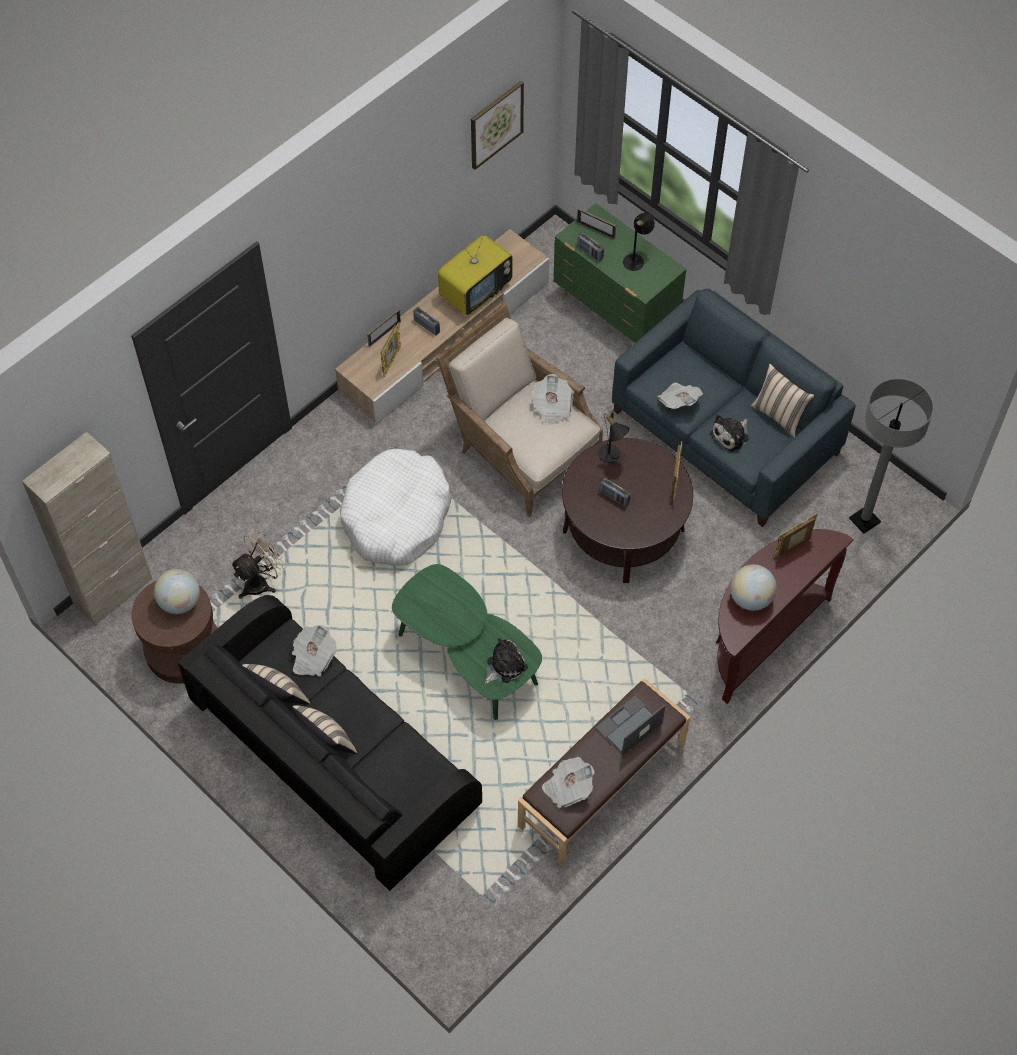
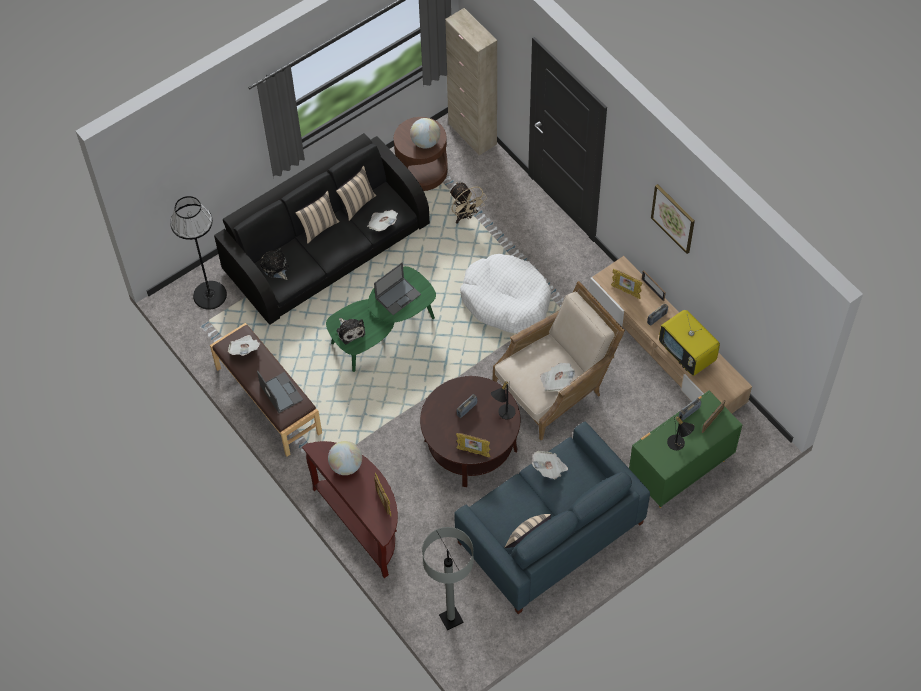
camera: 100 degrees right, 0 degrees up
(436, 903) = (210, 295): none -> black floor lamp
(443, 609) = (398, 296): none -> laptop
(496, 124) = (762, 306): picture -> picture (673, 218)
(731, 435) = (512, 501): plush toy -> plush toy (275, 267)

